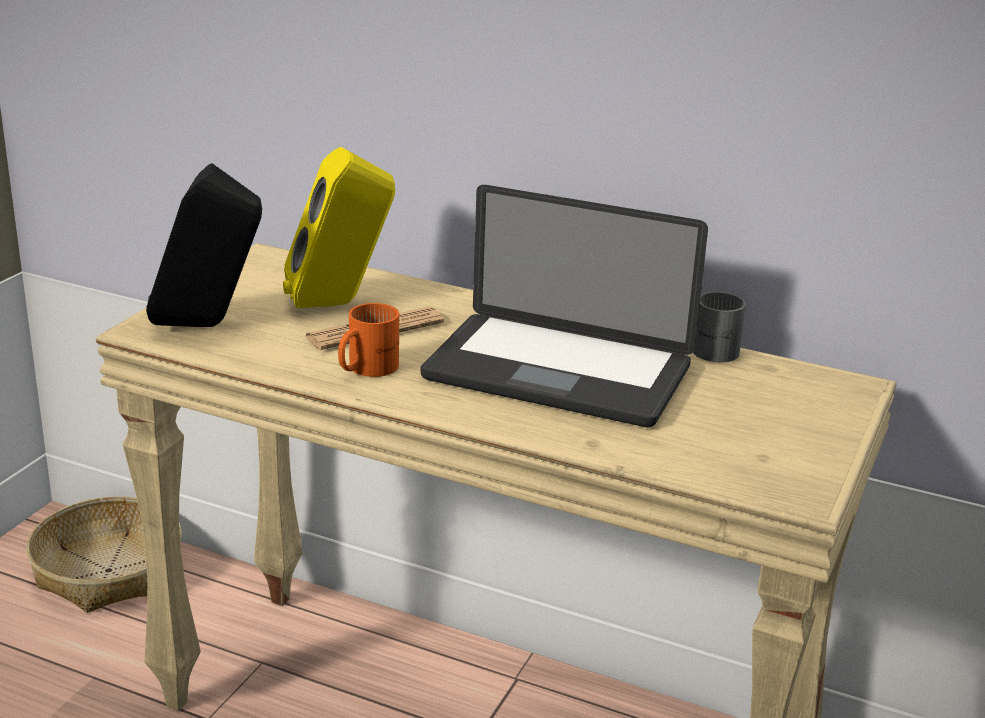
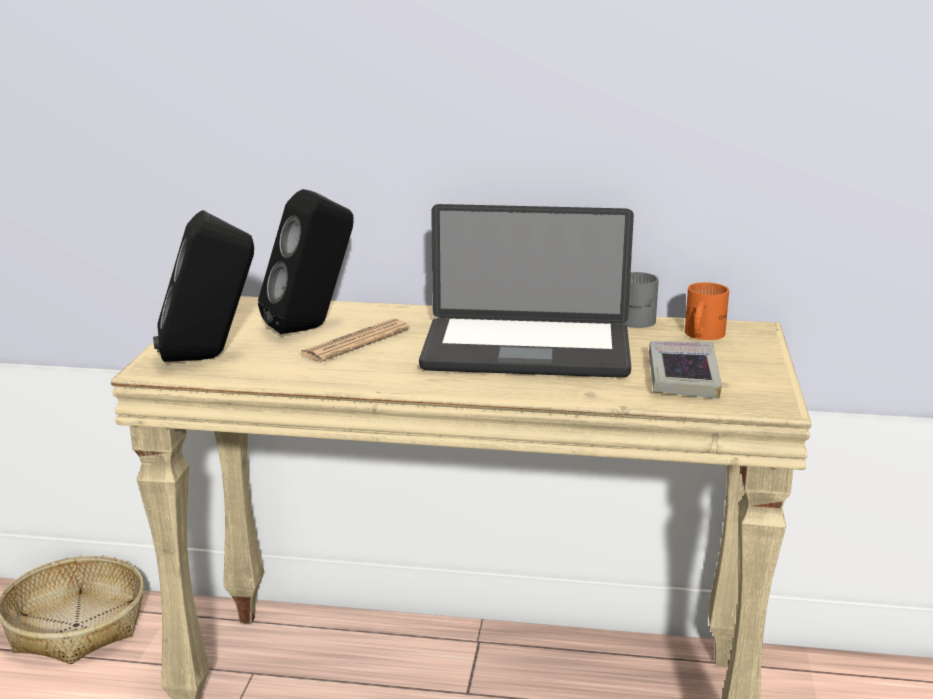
camera: 15 degrees left, 5 degrees down
(340, 304) = (312, 328): yellow speaker -> black speaker
(365, 368) = (367, 369): orange mug -> orange mug (701, 335)
(718, 439) = (682, 377): none -> book

